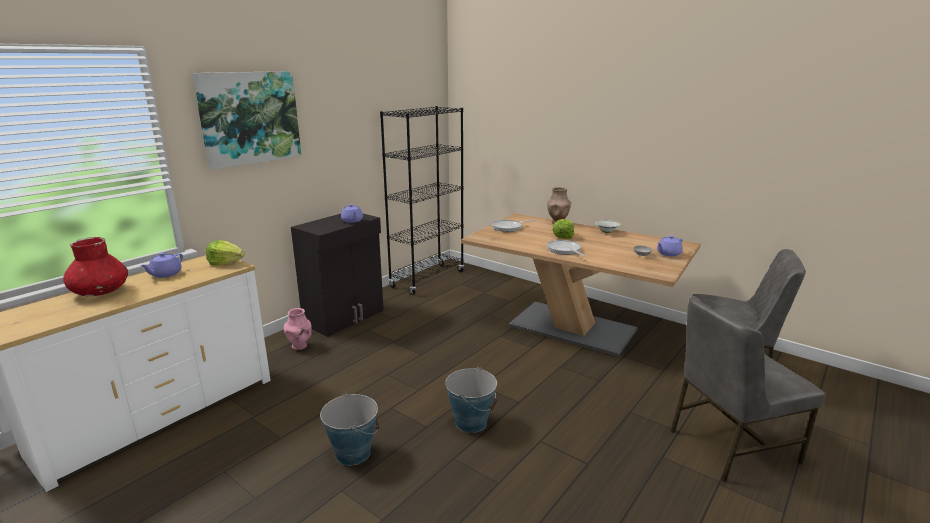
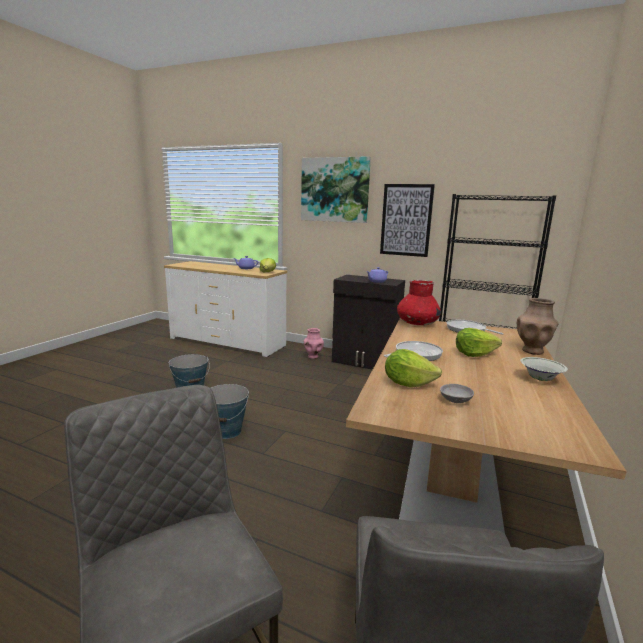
camera: 75 degrees right, 5 degrees down
(100, 292) = (220, 266): red vase -> red vase (417, 323)
(337, 144) = (406, 220): none -> picture
(619, 261) = (407, 383): none -> lettuce
(668, 254) = (490, 424): purple teapot -> none

